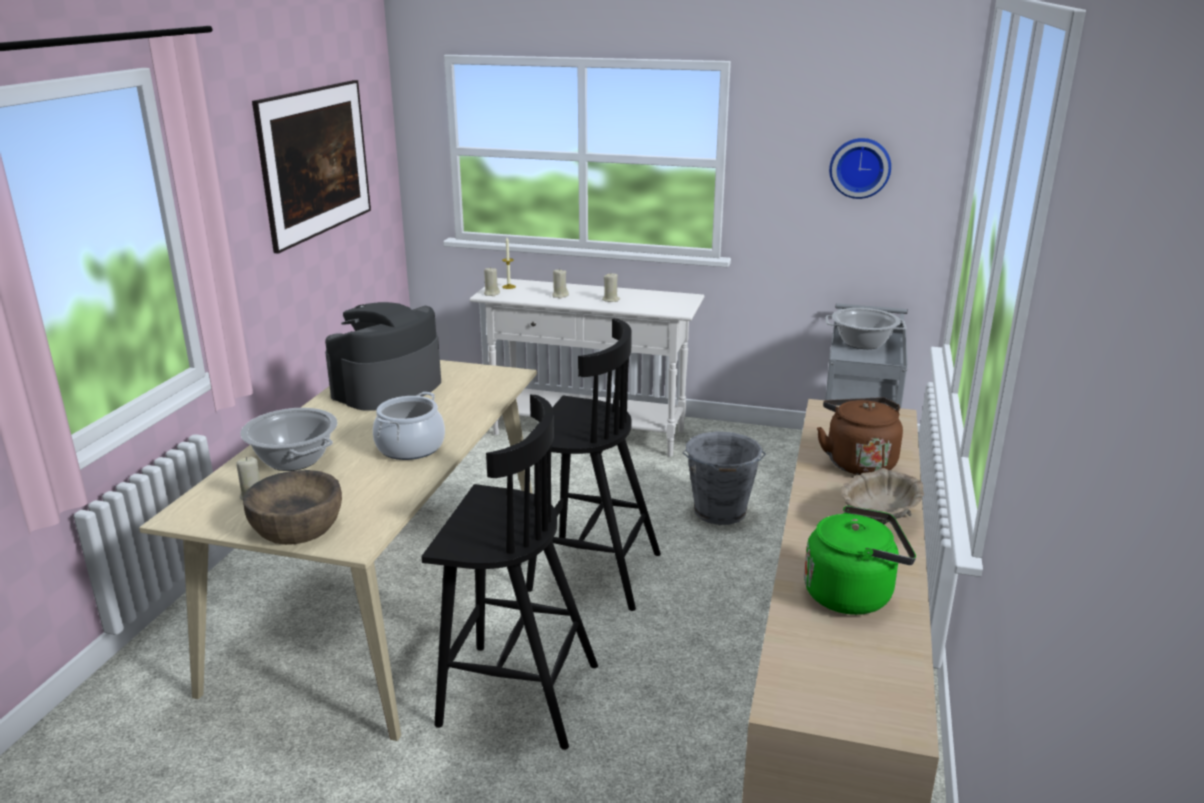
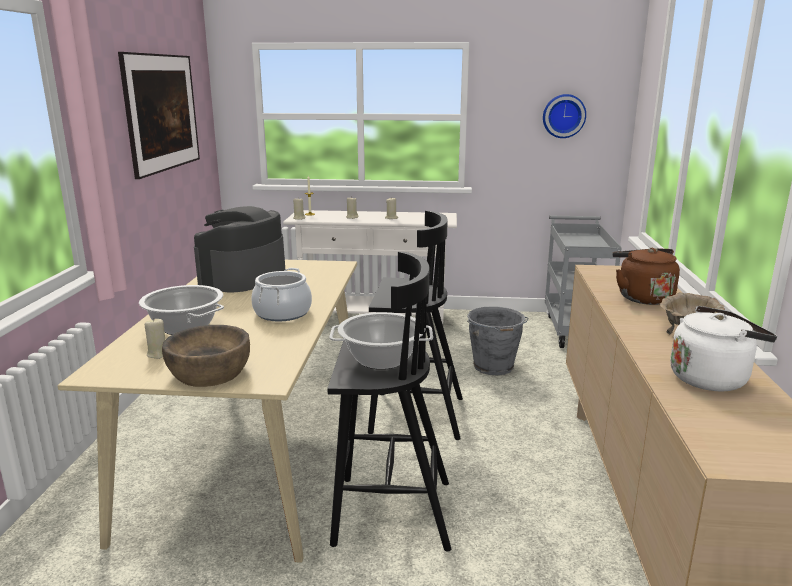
camera: 10 degrees left, 5 degrees down
(853, 594) = (711, 378): green kettle -> white kettle
(863, 343) = (576, 239): cooking pot -> cooking pot (382, 359)

